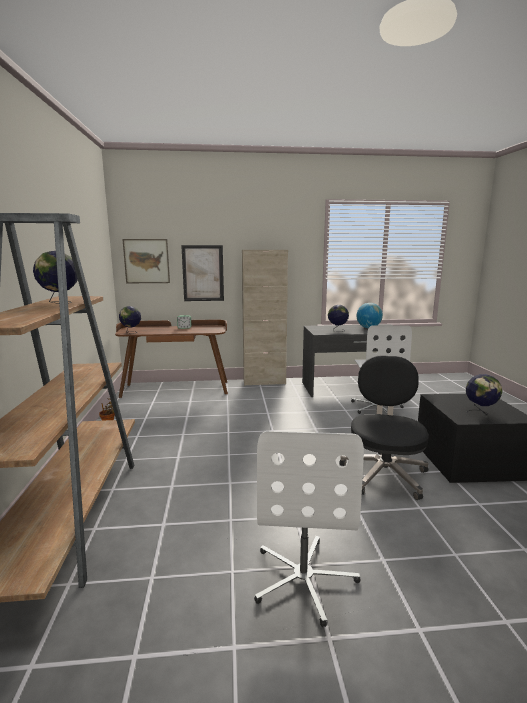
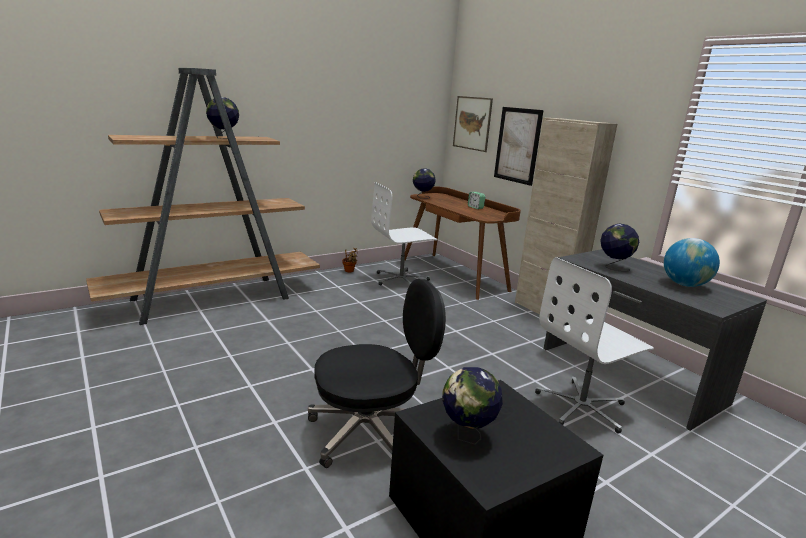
camera: 60 degrees right, 5 degrees up
(304, 578) = (161, 404): white office chair -> white office chair (401, 280)

